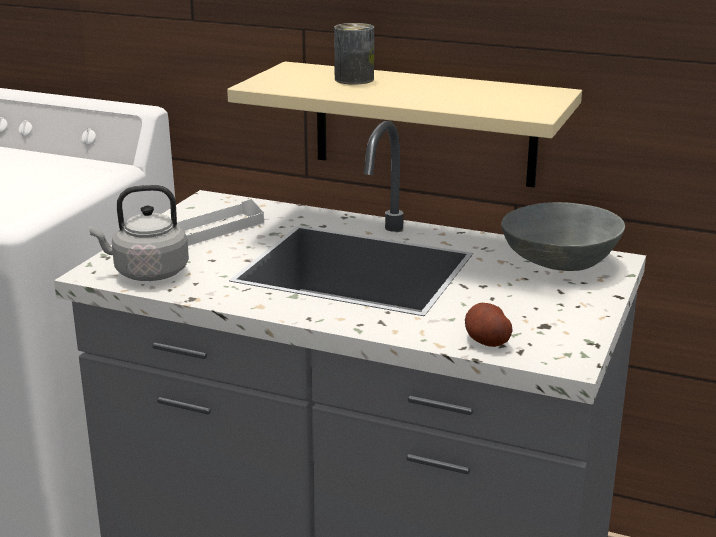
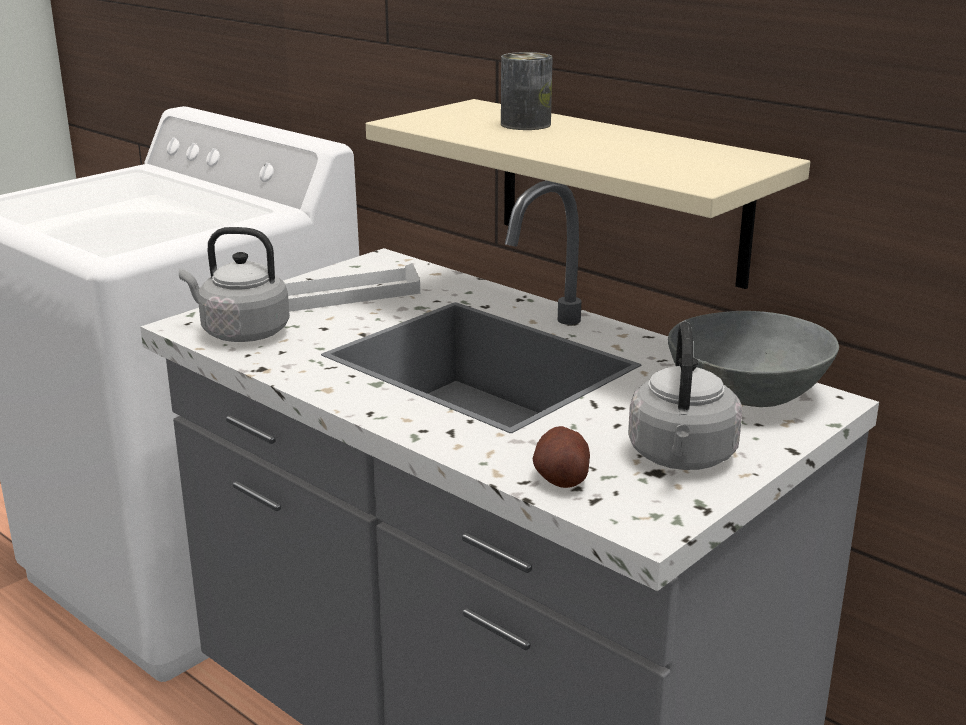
camera: 20 degrees right, 0 degrees up
(553, 313) = (682, 458): none -> grey kettle

